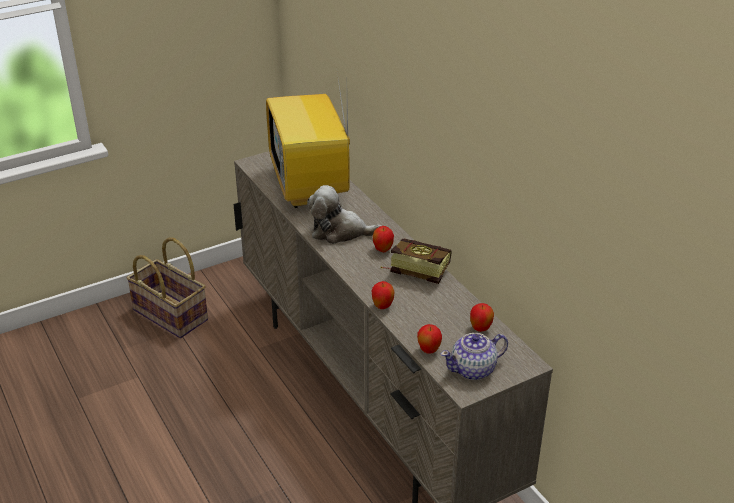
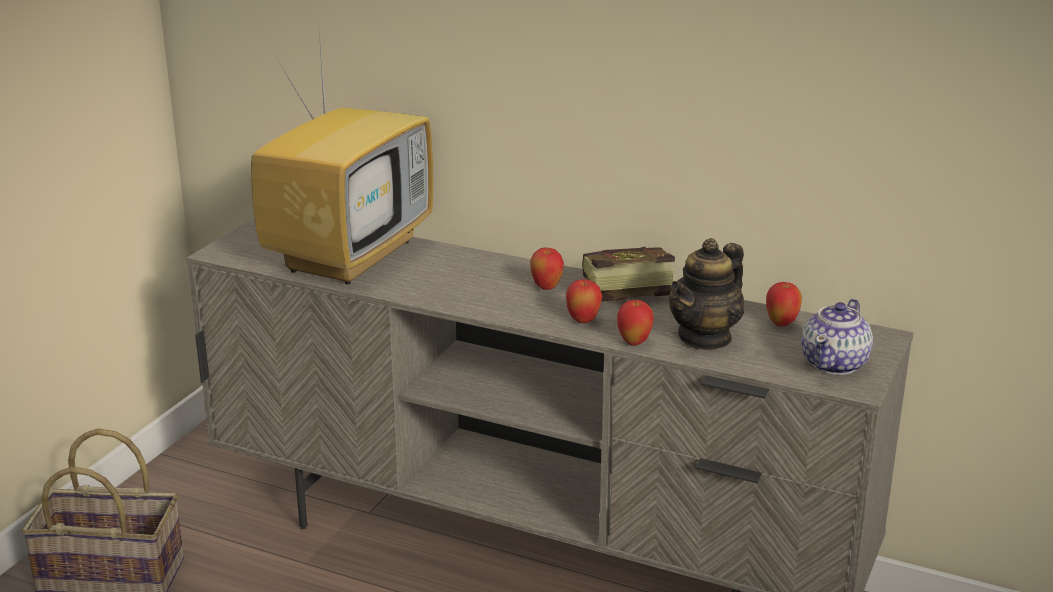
camera: 35 degrees left, 10 degrees down
(311, 187) = (350, 254): television -> television turned 105 degrees counterclockwise
(340, 232) = (461, 287): plush toy -> none
(424, 320) = (705, 337): none -> teapot
(429, 350) = (757, 365): apple -> apple (583, 321)

